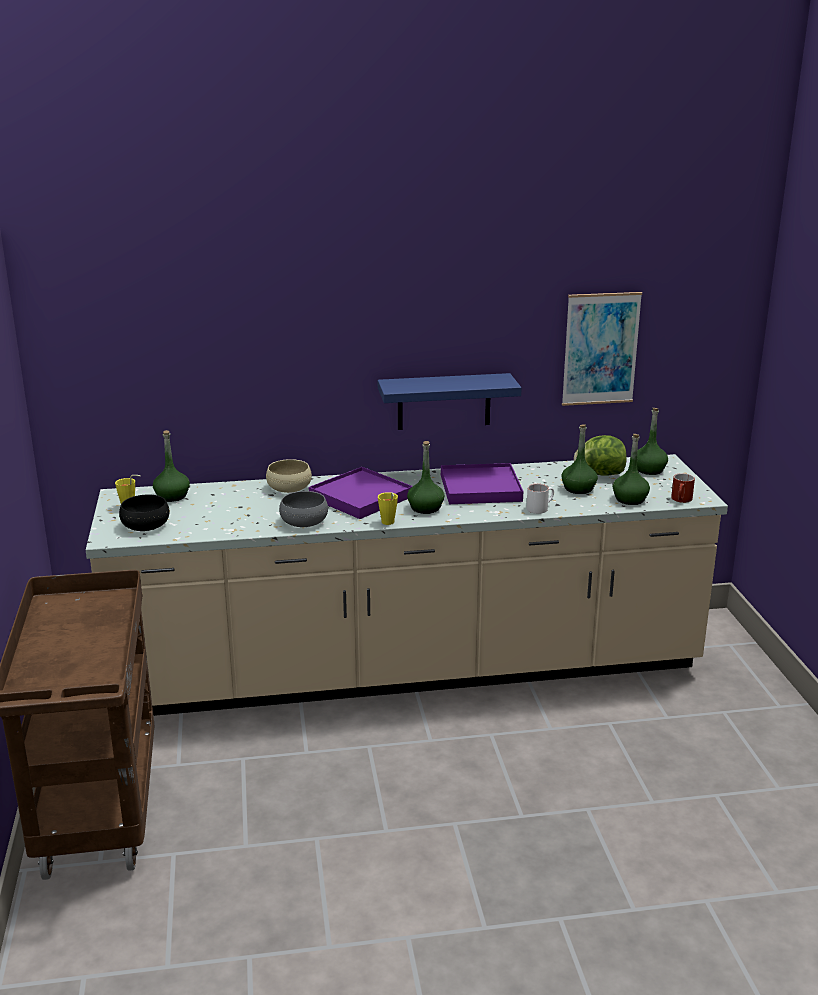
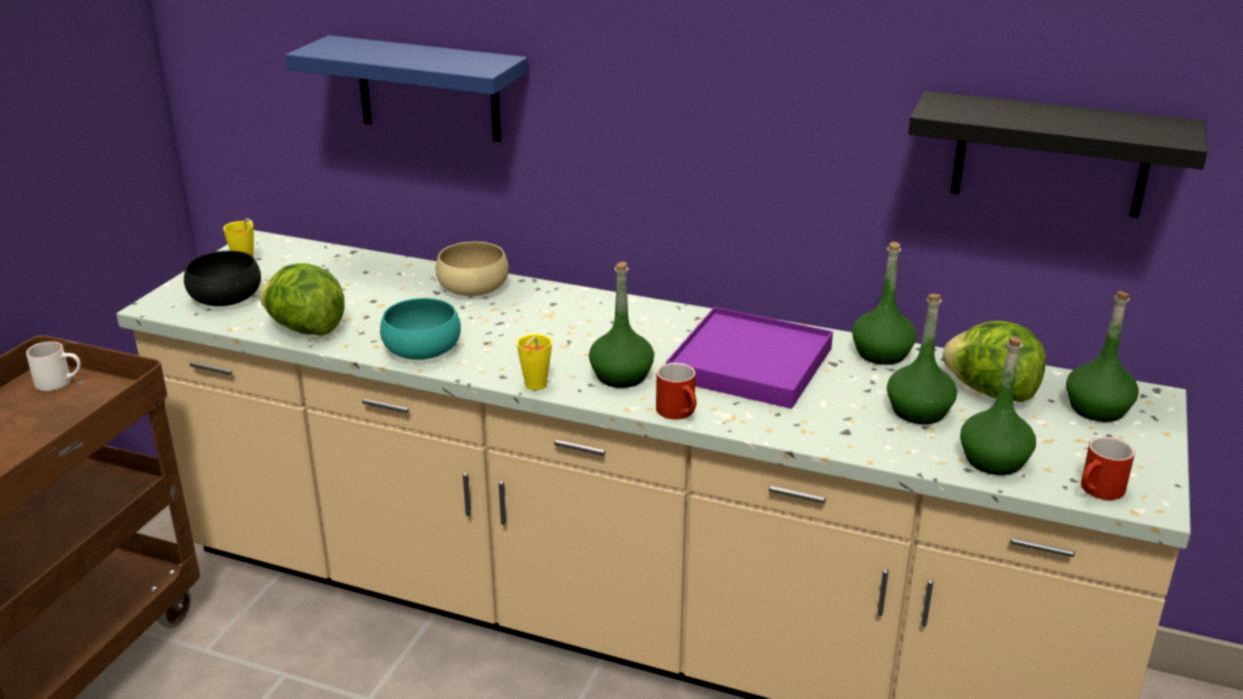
camera: 30 degrees right, 5 degrees up
(172, 496) = (314, 262): green bottle -> green bottle (882, 354)
(222, 529) = (305, 329): none -> lettuce
(304, 521) = (422, 349): grey bowl -> turquoise bowl
(361, 497) = (551, 330): purple tray -> none
(444, 401) = (745, 199): blue shelf -> blue shelf (428, 89)
(474, 516) = (680, 413): none -> red mug
(540, 508) = (807, 430): white mug -> white mug (60, 382)
(600, 349) = (1051, 155): picture -> black shelf

